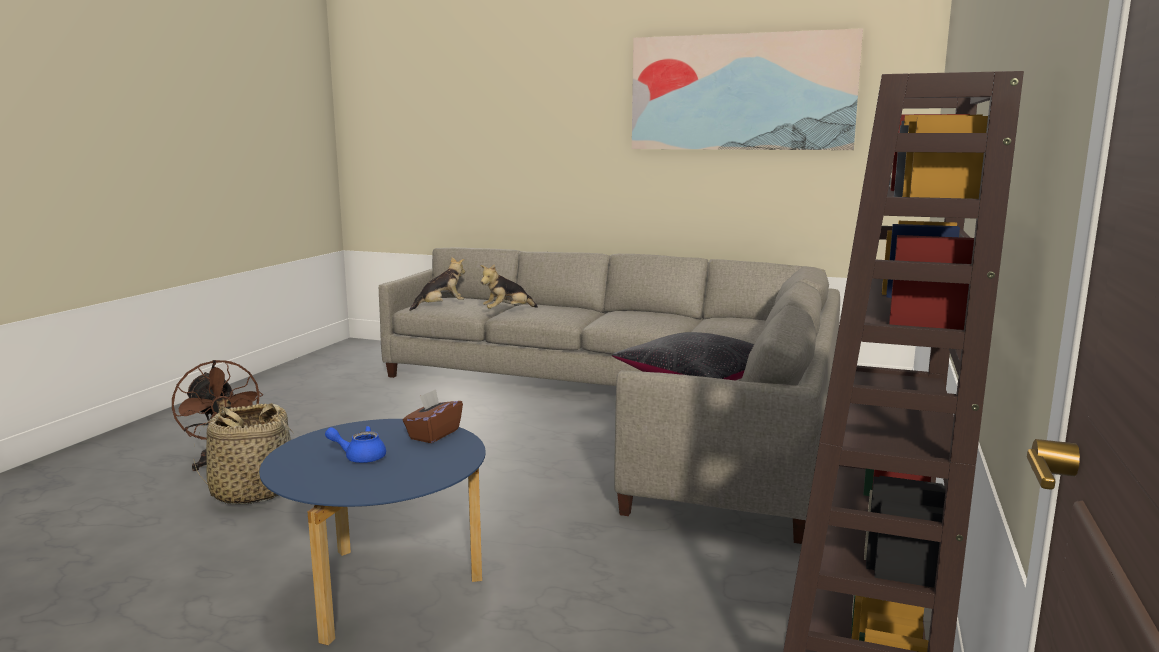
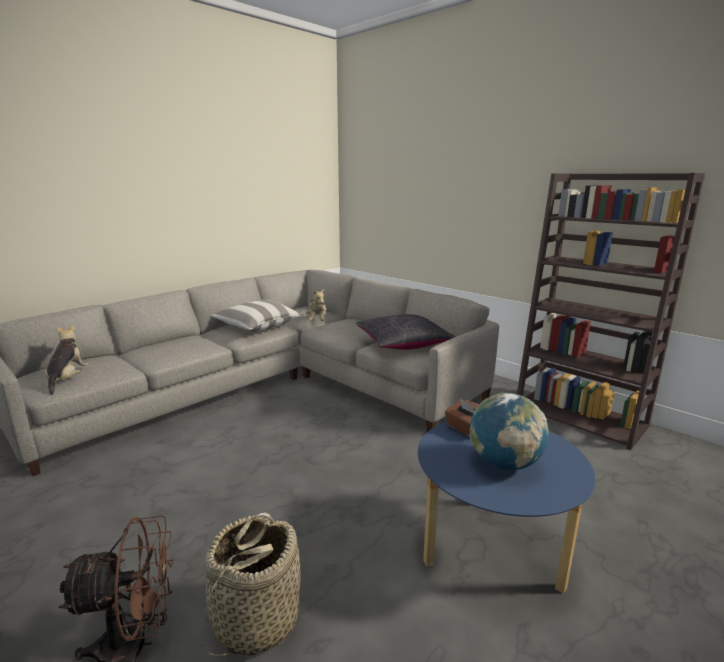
camera: 65 degrees left, 5 degrees up
(360, 457) = (504, 463): blue teapot -> globe
(507, 311) = (153, 358): plush toy -> plush toy (317, 320)
(651, 319) = (258, 326): none -> pillow
(741, 92) = (244, 159): picture -> none

